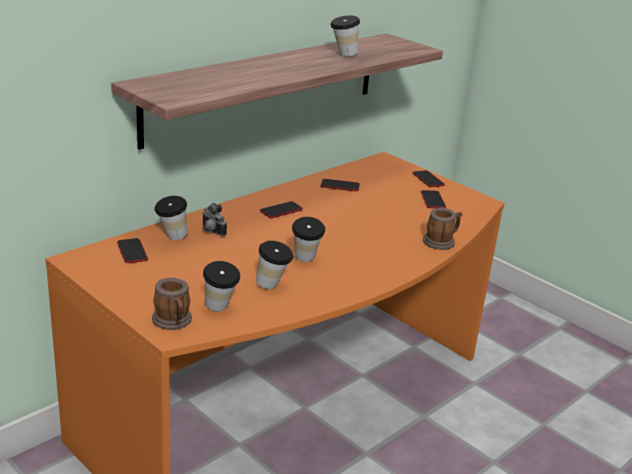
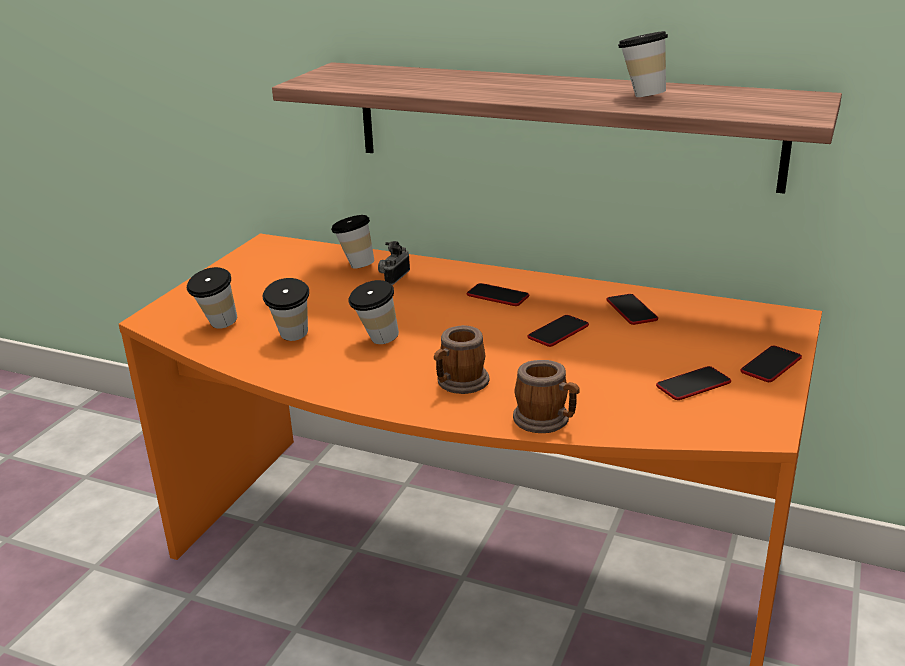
camera: 70 degrees right, 0 degrees up
(132, 251) = (306, 258): phone -> phone (558, 332)
(173, 322) = (176, 313): mug -> mug (459, 384)

